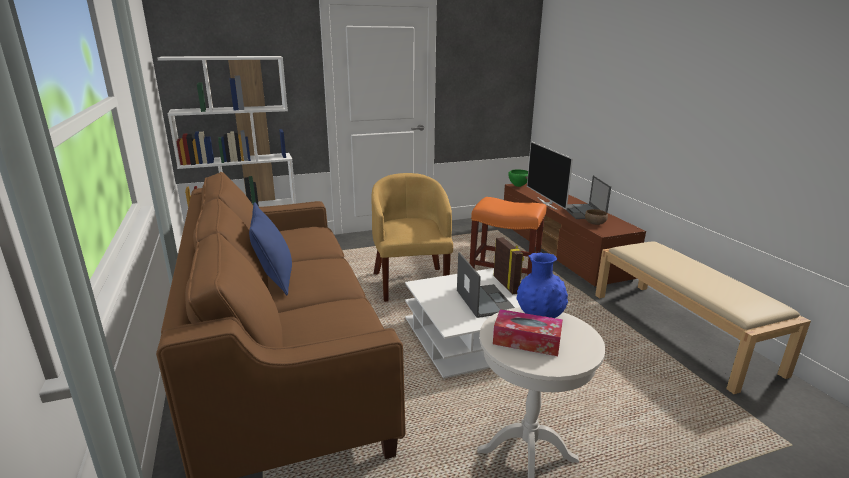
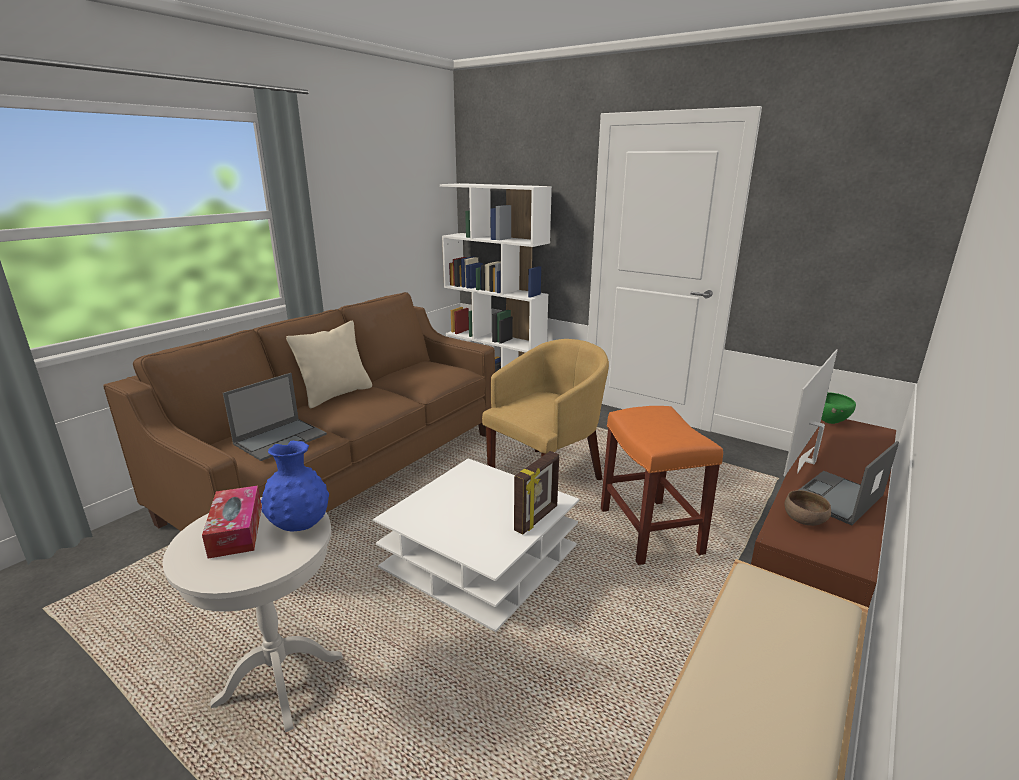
camera: 55 degrees right, 0 degrees up
(275, 279) = (336, 394): blue pillow -> beige pillow
(484, 300) = (478, 517): laptop -> laptop (281, 439)

